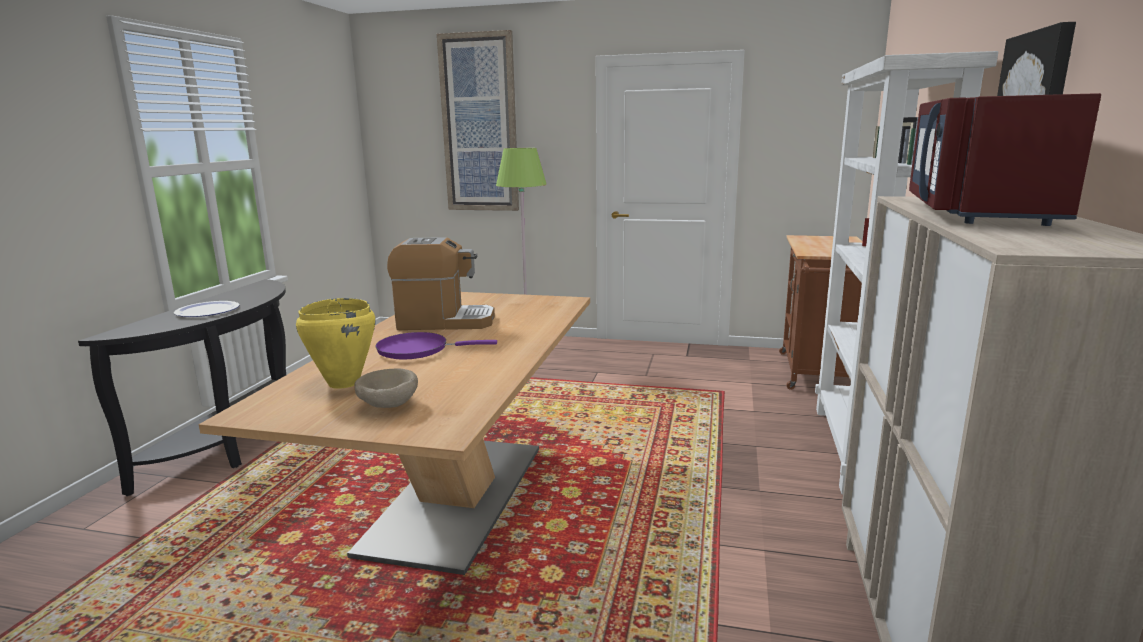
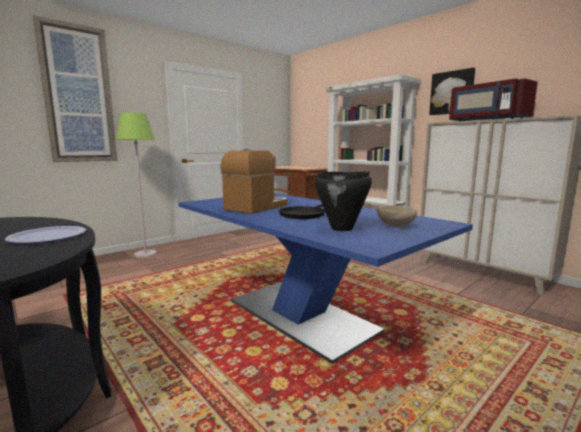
camera: 55 degrees left, 5 degrees down
(343, 383) = (342, 229): yellow cooking pot -> black cooking pot
(418, 350) = (303, 215): purple frying pan -> black frying pan
(456, 497) = (300, 316): beige dining table -> blue dining table

